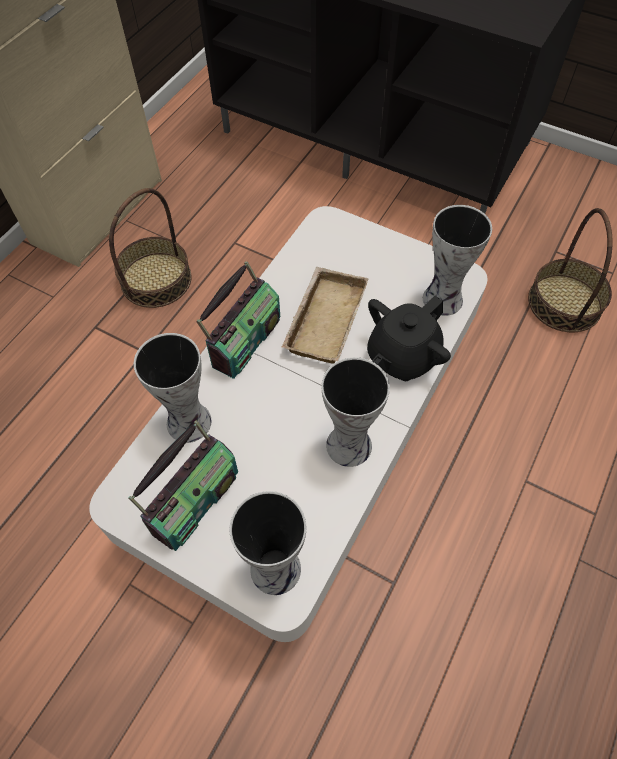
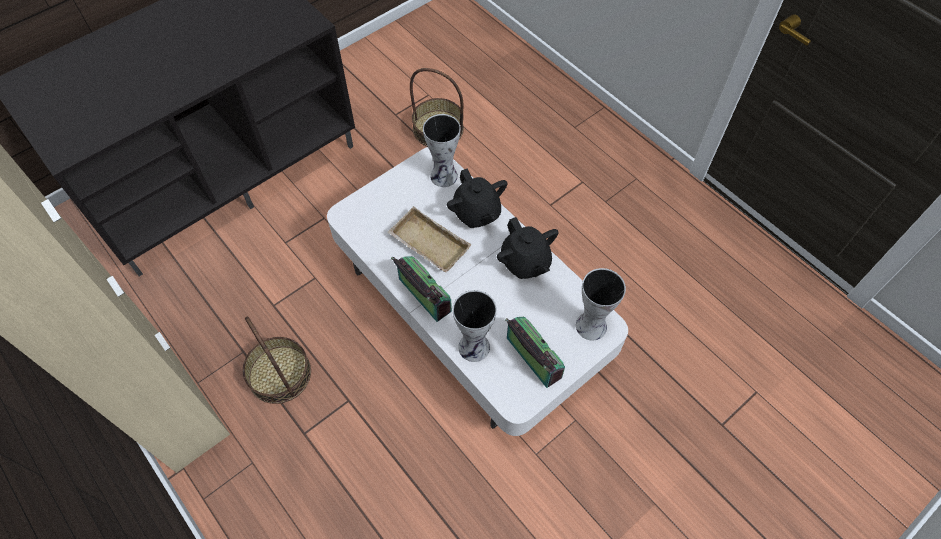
camera: 70 degrees left, 0 degrees up
(348, 443) = (525, 262): vase -> black teapot

